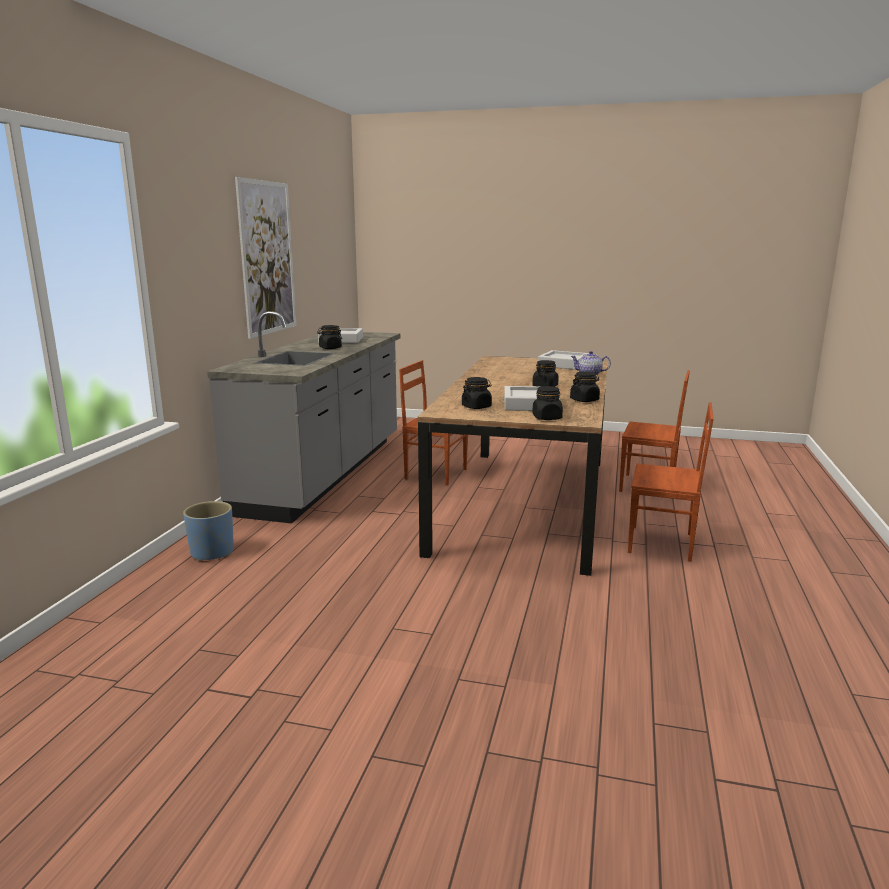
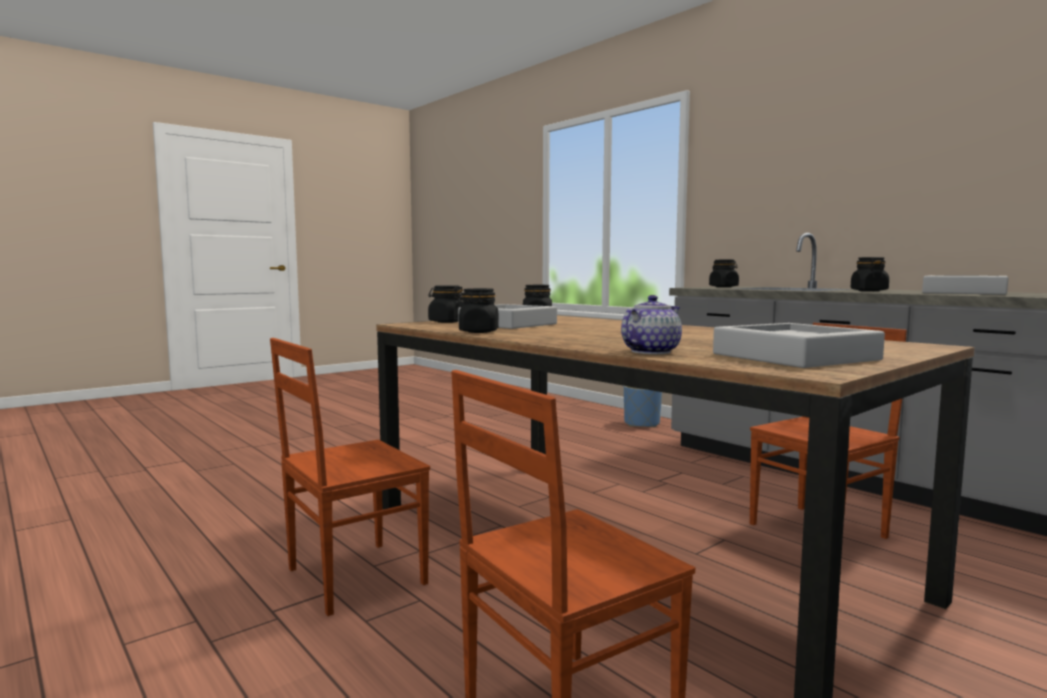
camera: 125 degrees right, 10 degrees down
(267, 258) = (905, 167): picture -> none
(545, 386) = (589, 333): black jar -> black jar (723, 287)

